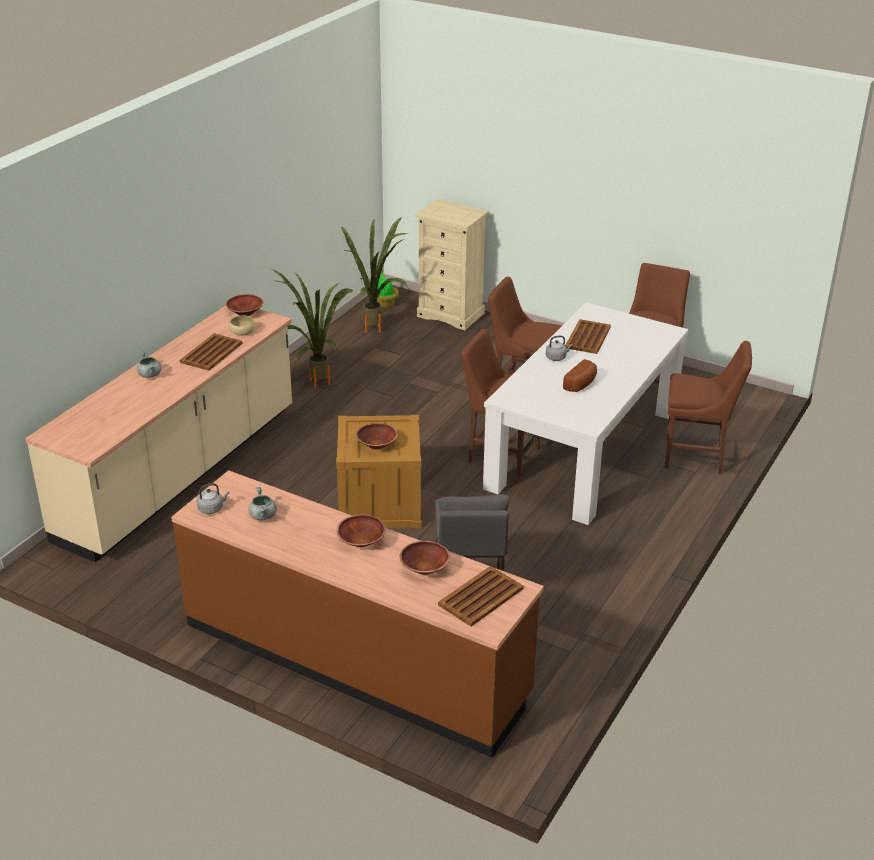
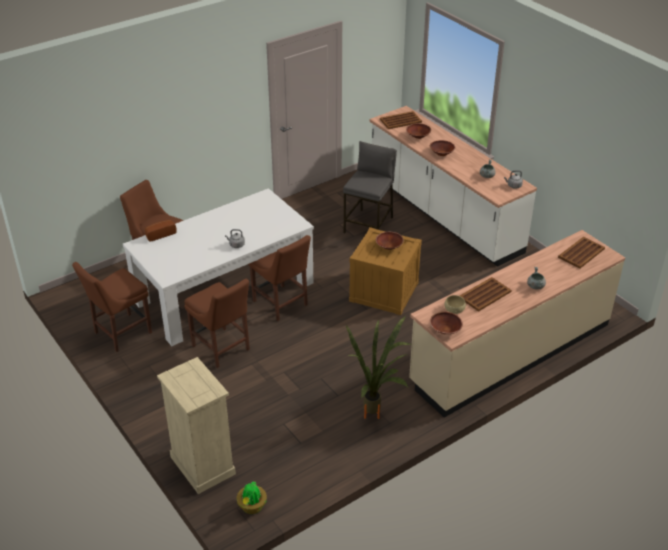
camera: 155 degrees left, 5 degrees up
(355, 660) = (443, 215): brown counter -> white counter
(379, 329) = (283, 466): potted plant -> none
(581, 384) = (241, 221): bread -> bread (160, 234)
(587, 337) = (198, 255): brown tray -> brown tray (581, 253)

